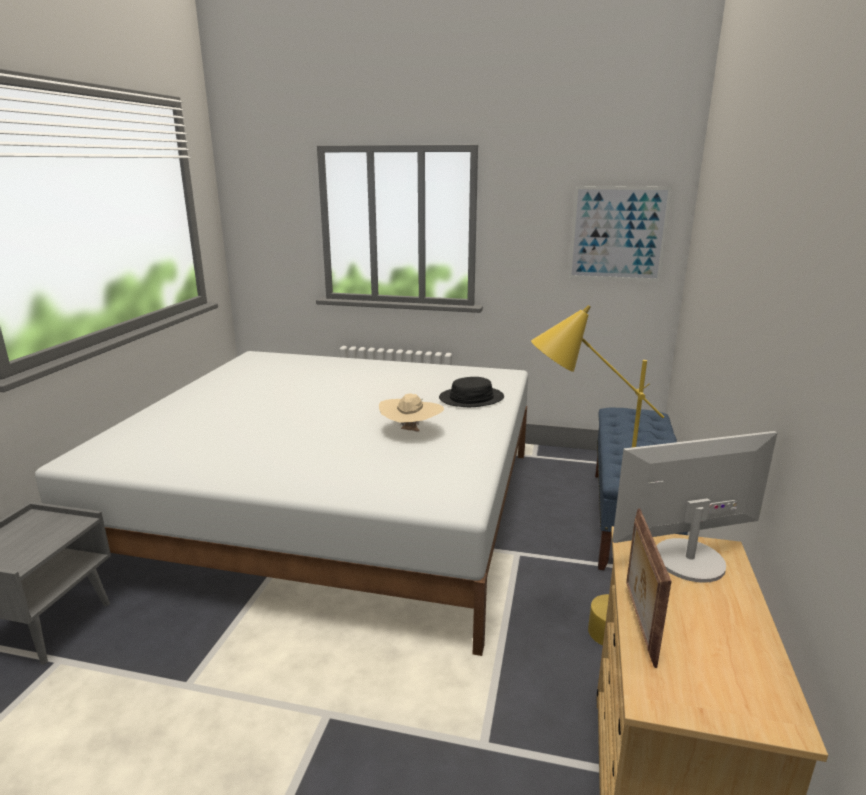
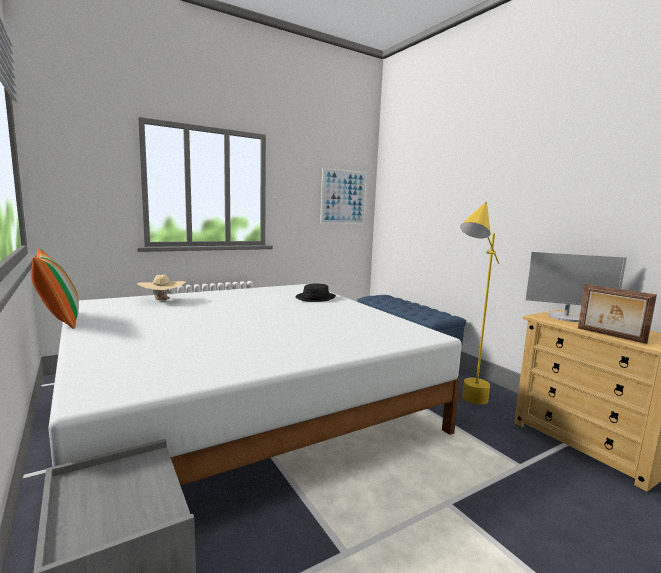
camera: 45 degrees left, 10 degrees down
(199, 374) = (59, 320): none -> pillow
(411, 432) = (327, 316): beige hat -> beige hat (162, 301)
(688, 560) = (566, 317): monitor -> monitor turned 105 degrees counterclockwise

